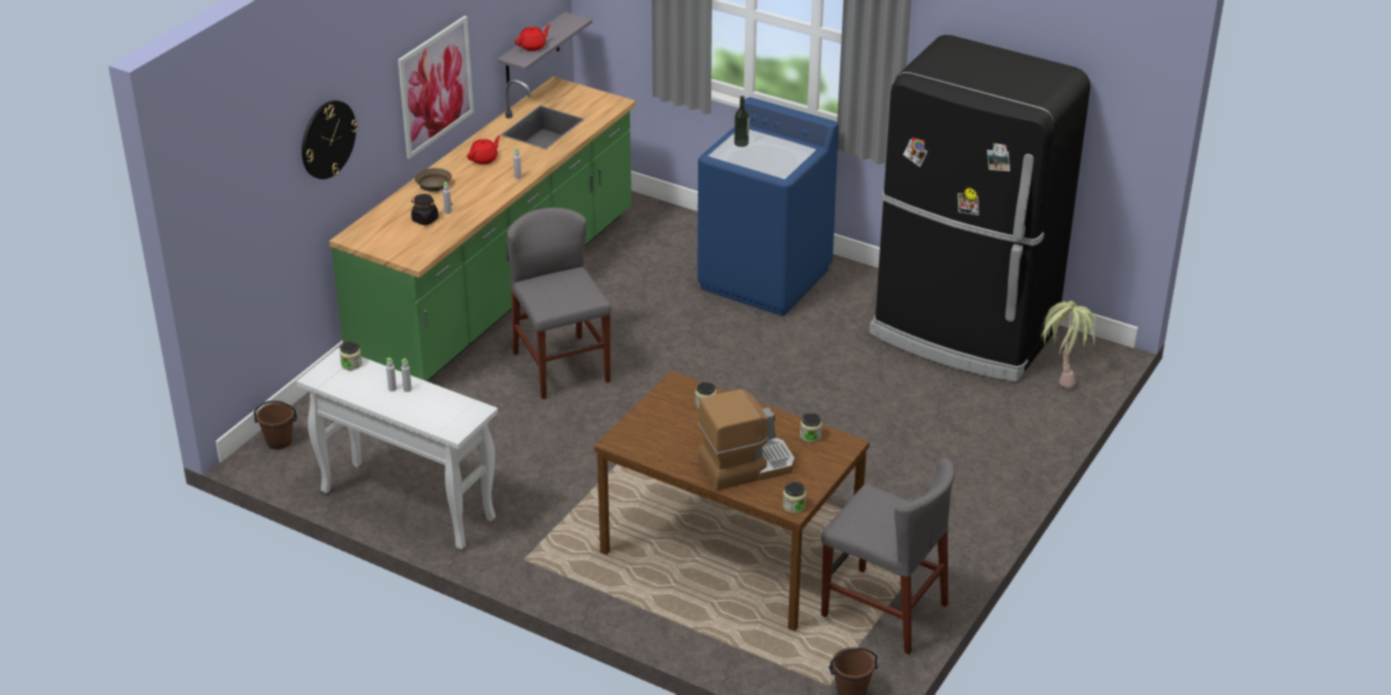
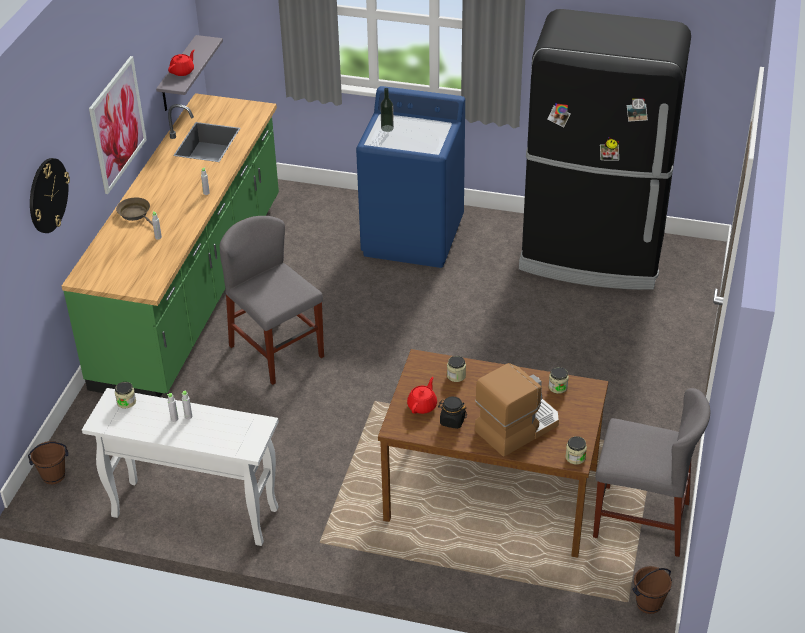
camera: 15 degrees left, 5 degrees up
(425, 220) = (140, 249): black jar -> black jar (452, 421)
(484, 159) = (169, 181): red teapot -> red teapot (422, 405)
(1061, 375) = (684, 276): potted plant -> none

